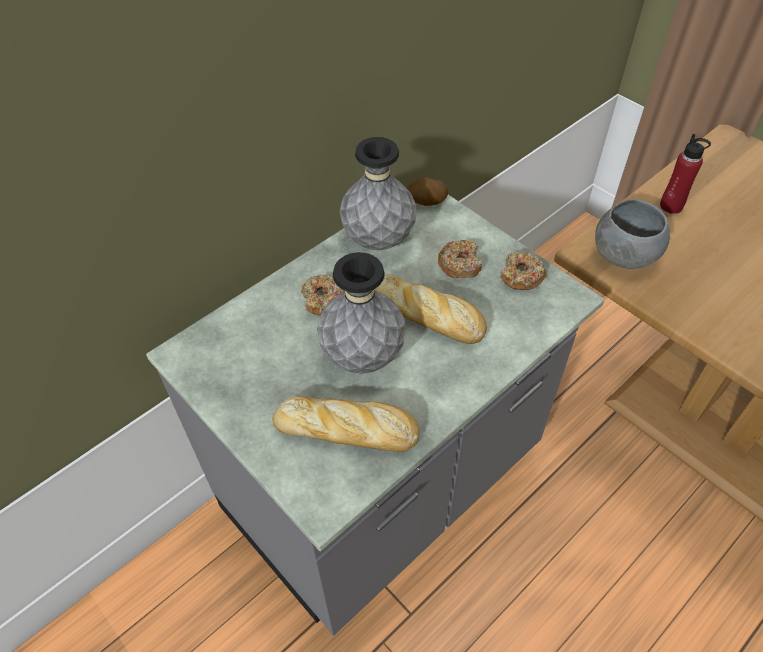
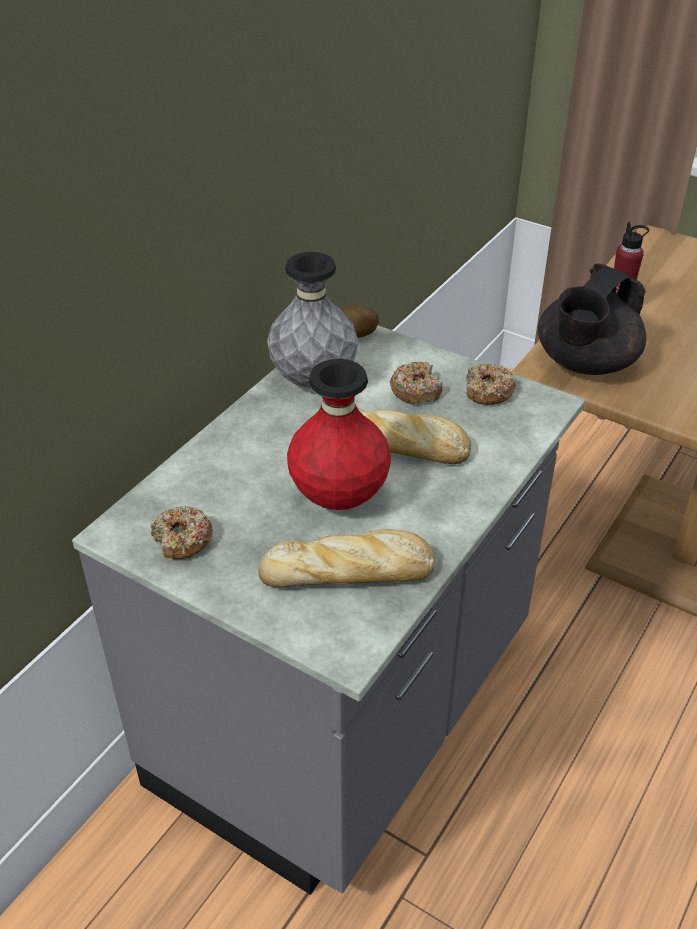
camera: 15 degrees left, 10 degrees down
(323, 300) = (271, 449): donut -> donut (182, 540)
(363, 357) = (339, 498): grey vase -> red vase
(623, 255) = (585, 363): grey bowl -> black teapot

